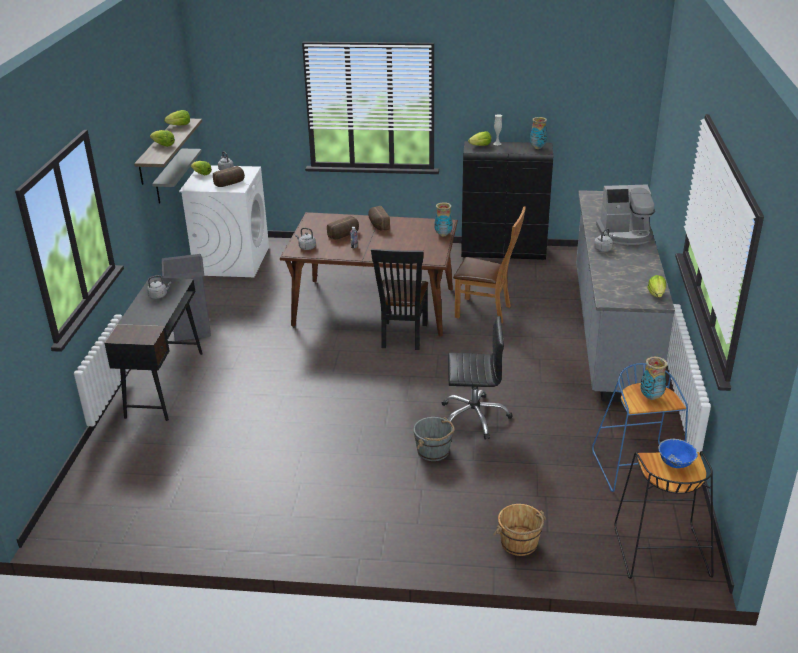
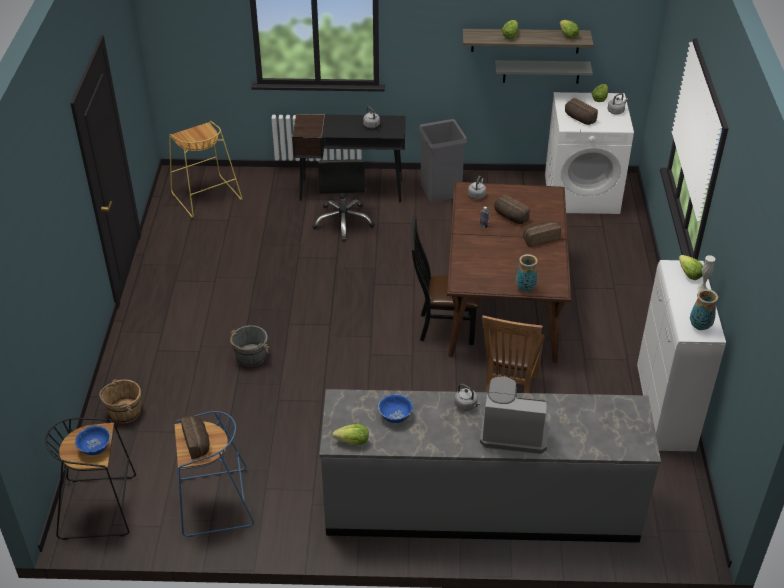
camera: 85 degrees right, 10 degrees up
(122, 498) = (205, 196): none -> yellow stool
(474, 417) = (302, 383): black office chair -> black office chair (343, 221)
(504, 253) = (665, 410): black cabinet -> white cabinet
(622, 277) = (395, 416): none -> blue bowl
(625, 234) = (513, 430): coffee machine -> coffee machine turned 105 degrees clockwise
(651, 397) = (197, 442): vase -> bread

